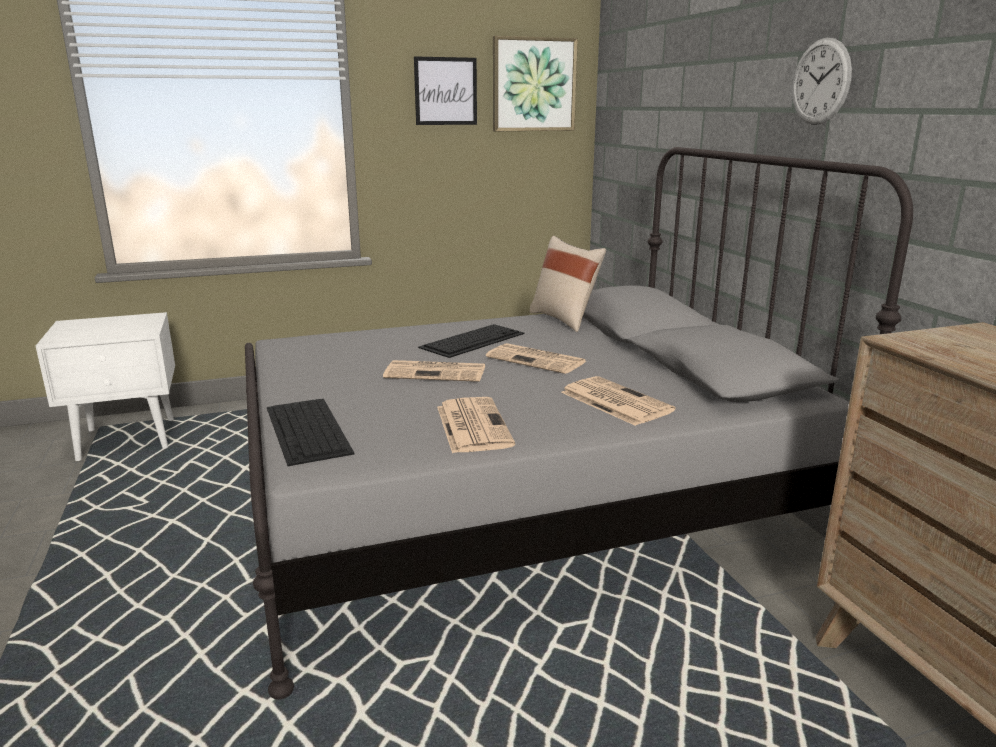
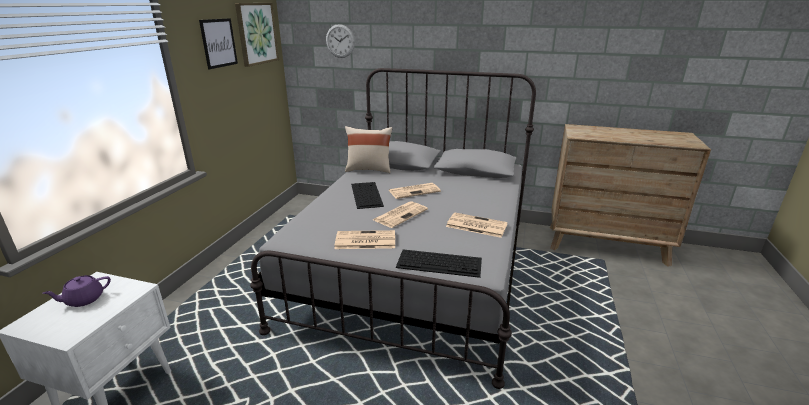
camera: 55 degrees left, 5 degrees up
(116, 324) = (84, 299): none -> purple teapot
(614, 401) = (480, 194): newspaper -> newspaper (364, 241)
(820, 82) = (474, 38): wall clock -> wall clock (340, 41)

